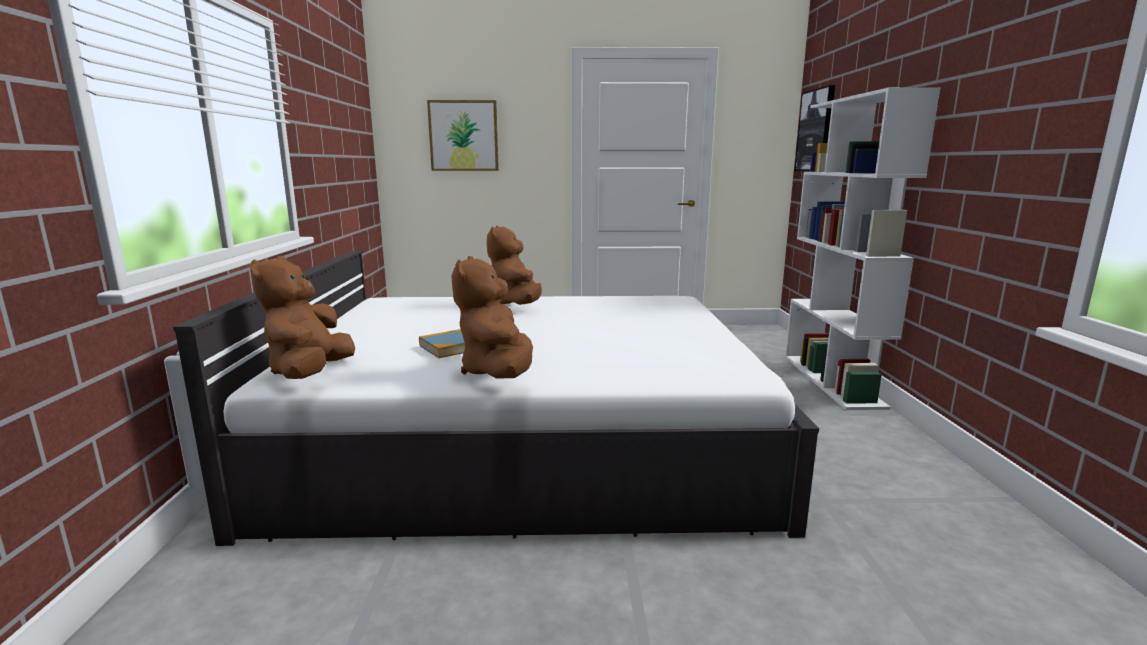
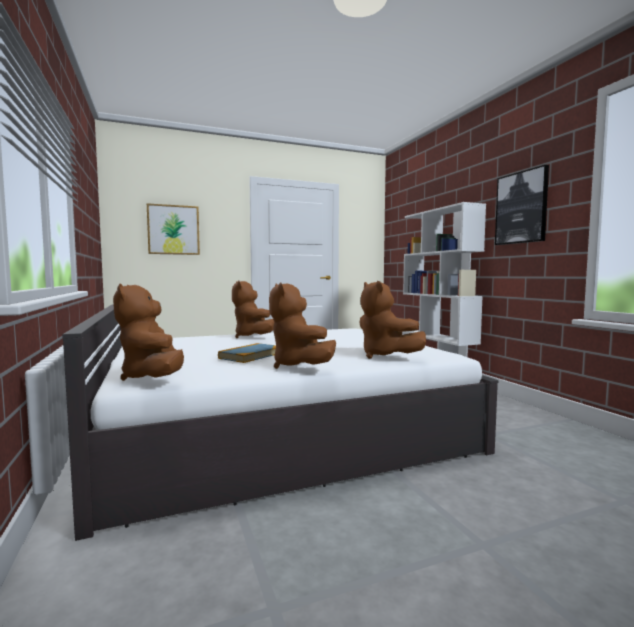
camera: 20 degrees left, 10 degrees down
(642, 366) = (385, 356): none -> brown plush toy
(816, 131) = (399, 233): picture -> picture (521, 208)

